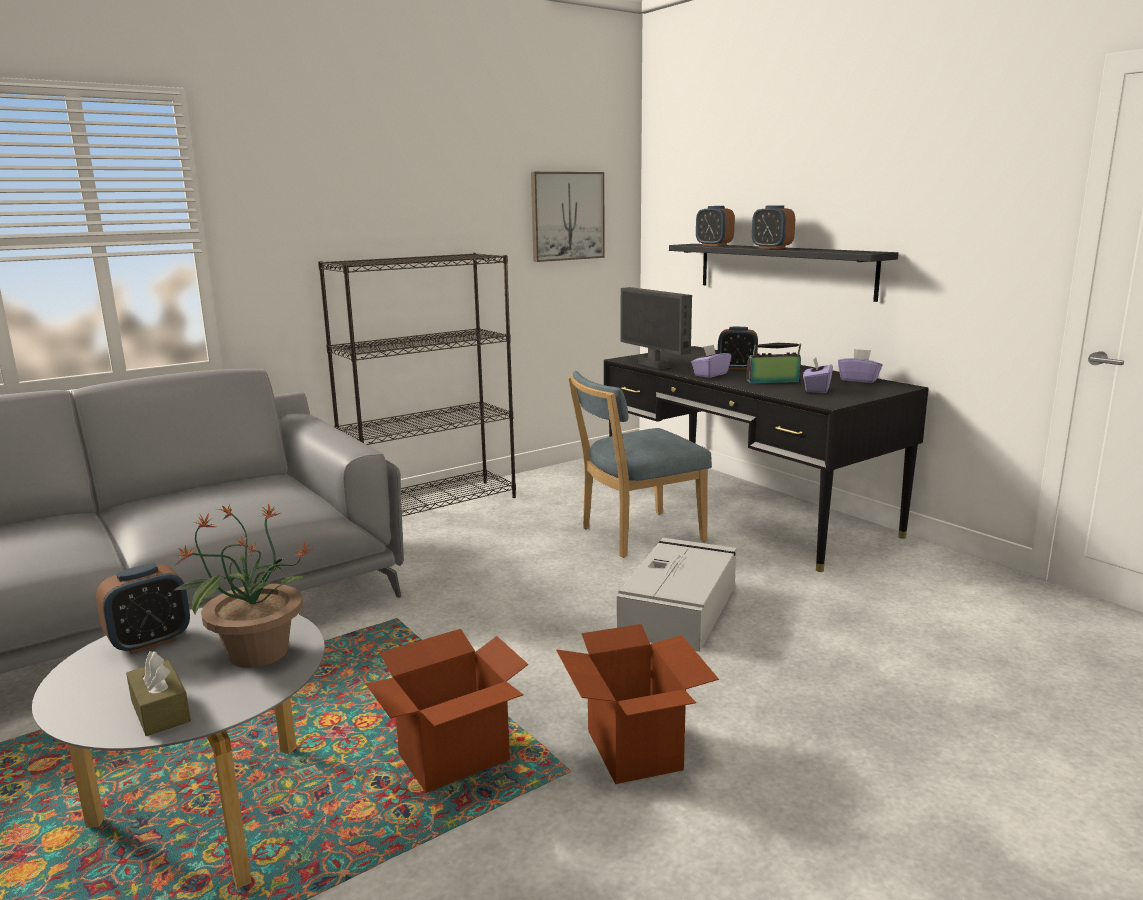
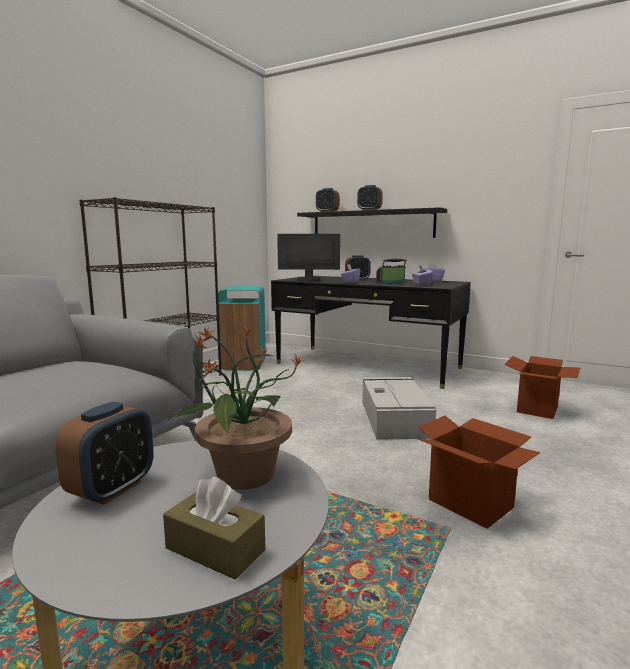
camera: 25 degrees left, 5 degrees down
(453, 759) = (361, 544): cardboard box -> cardboard box (537, 409)
(563, 483) = (244, 364): none -> turquoise trash can
(567, 216) = (231, 193): picture -> none
(636, 535) = (322, 385): blue chair -> none
(655, 365) = (309, 280): monitor -> monitor turned 150 degrees clockwise

